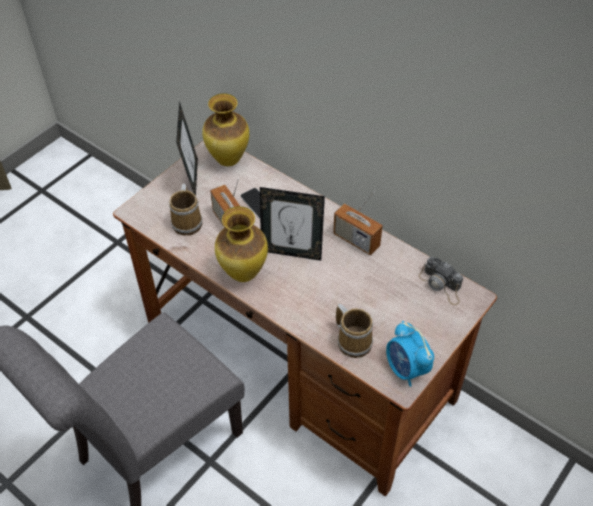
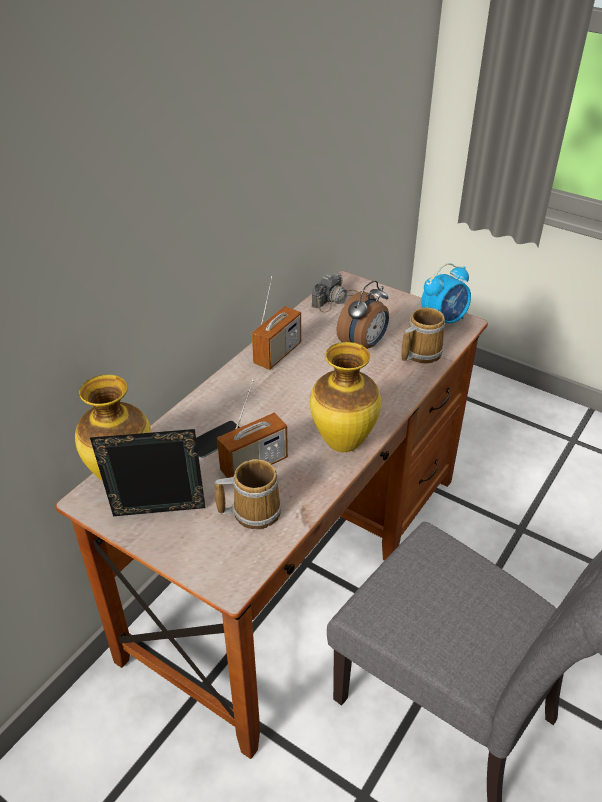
camera: 95 degrees left, 10 degrees down
(291, 252) = (301, 403): picture frame -> none
(367, 300) = (363, 345): none -> alarm clock

